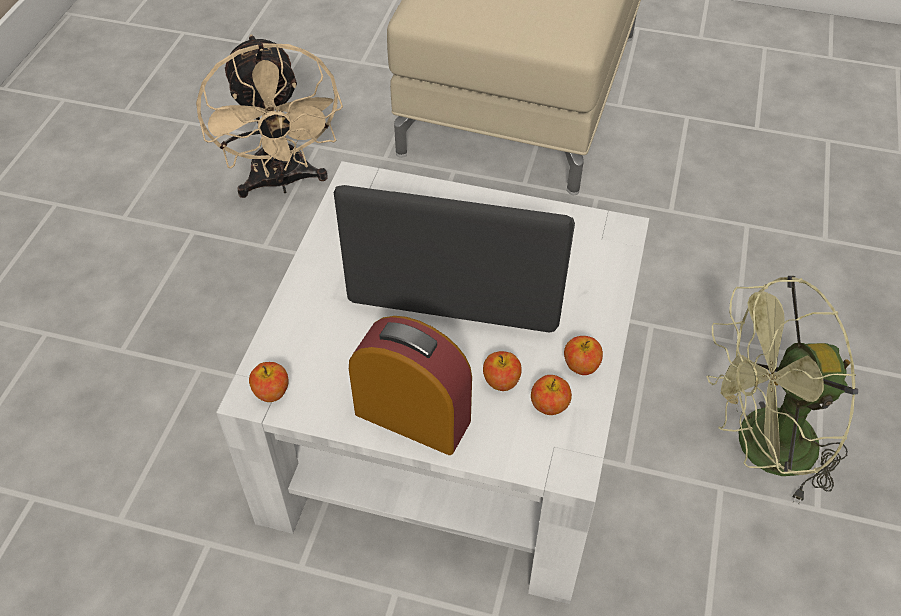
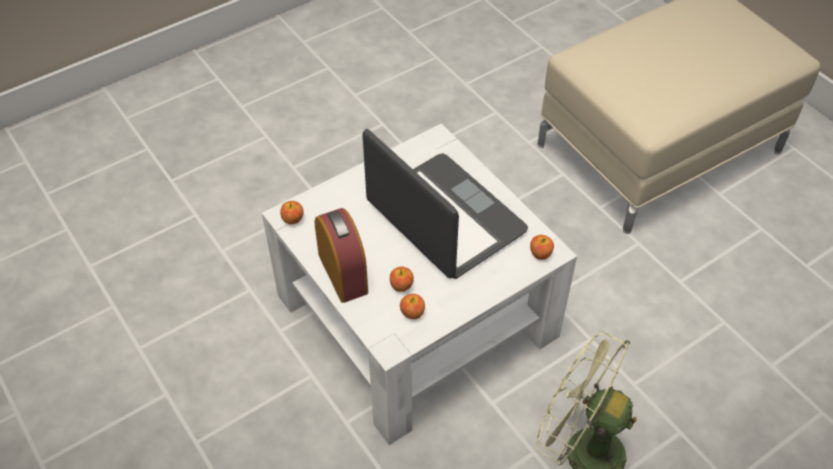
camera: 40 degrees right, 0 degrees up
(282, 182) = (456, 122): beige fan -> none
(581, 366) = (449, 305): apple -> apple (540, 254)

